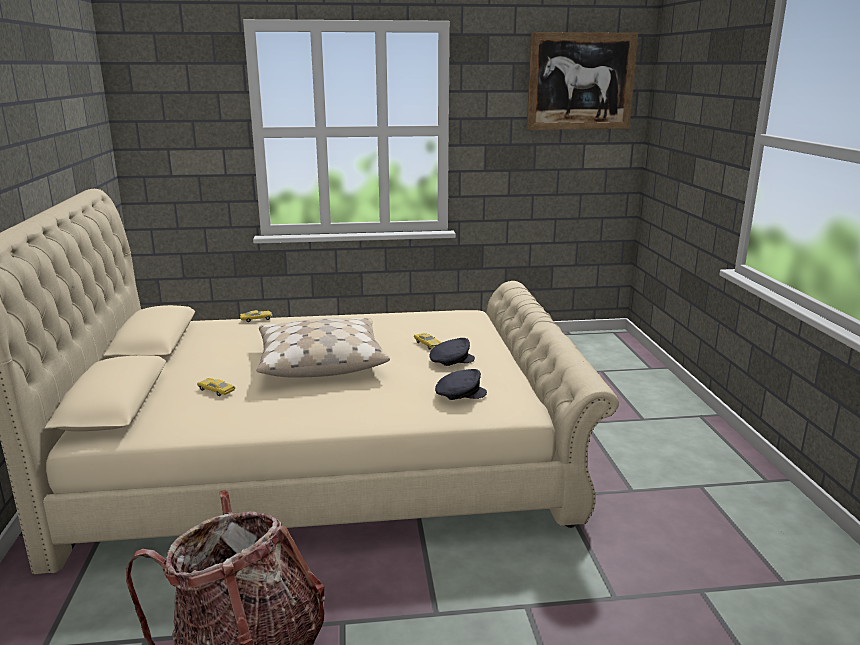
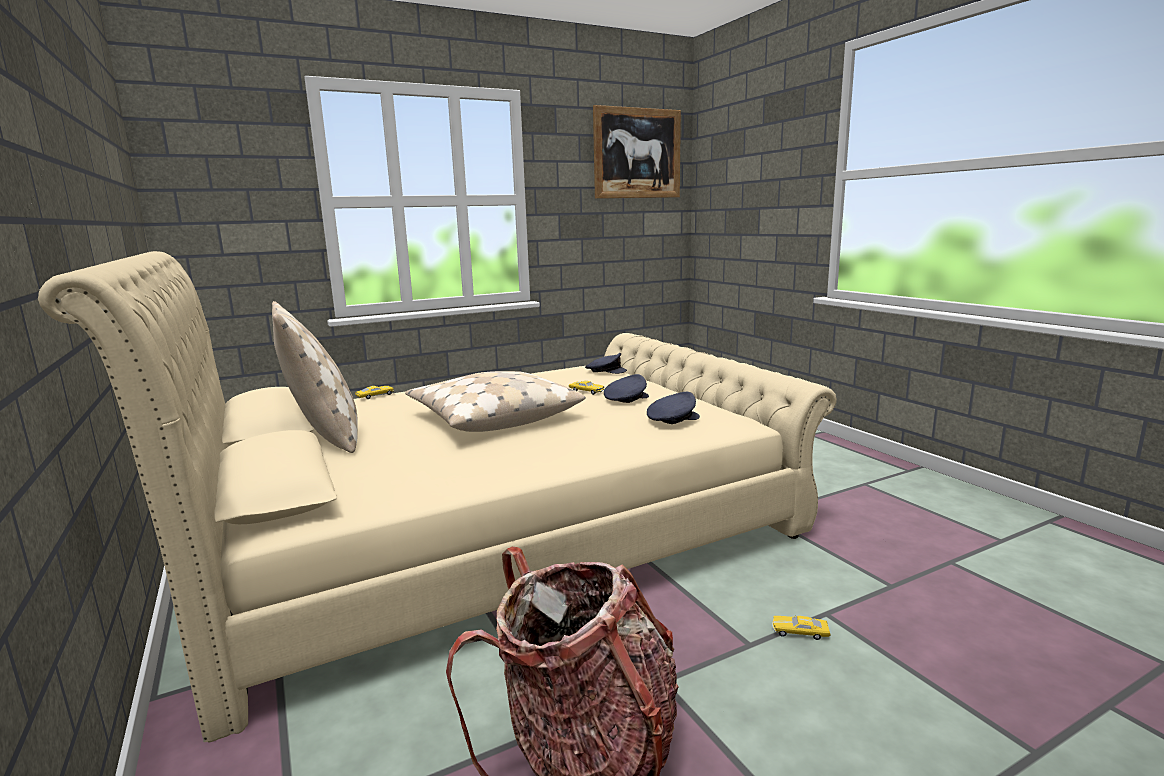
camera: 20 degrees left, 5 degrees down
(185, 357) = (324, 436): none -> beige pillow
(216, 391) = (400, 458): yellow toy car -> yellow toy car (800, 632)
(471, 321) = (605, 371): none -> grey cap

